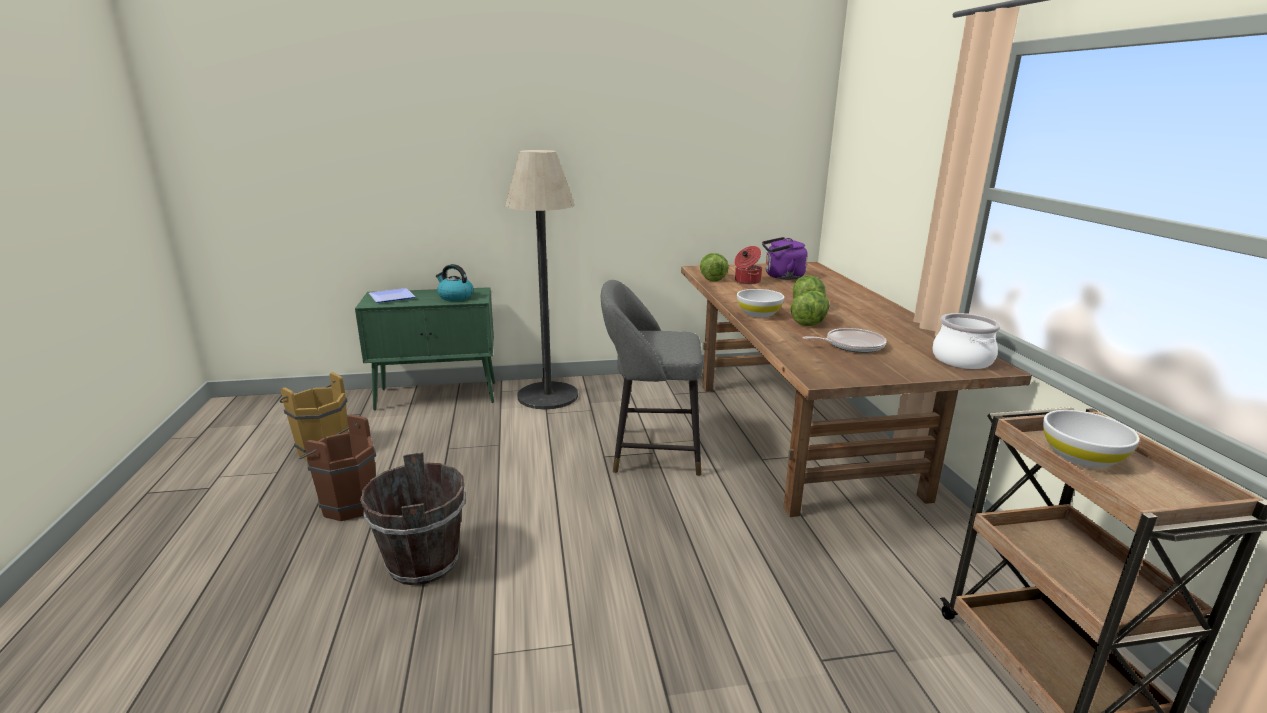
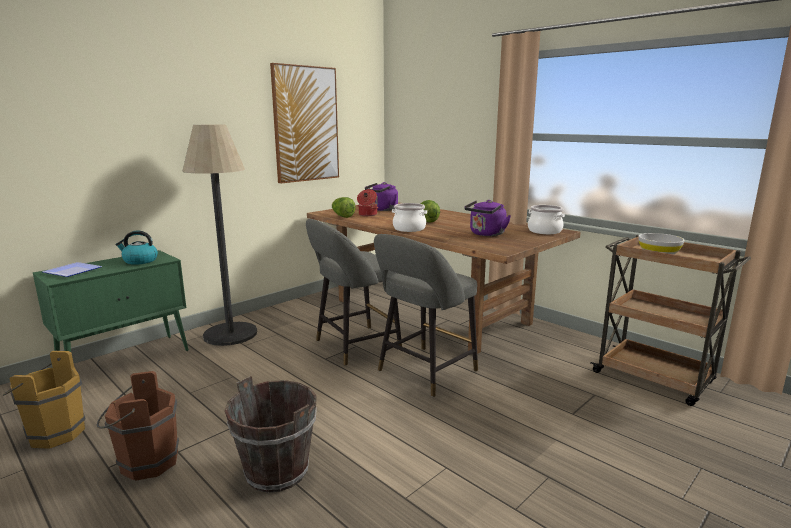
camera: 35 degrees left, 5 degrees down
(690, 516) = (423, 372): none -> grey stool
(694, 149) = (306, 124): none -> picture
(759, 313) = (409, 229): white bowl -> cooking pot
(810, 322) = (444, 228): lettuce -> none
(851, 345) = (486, 234): frying pan -> purple kettle

